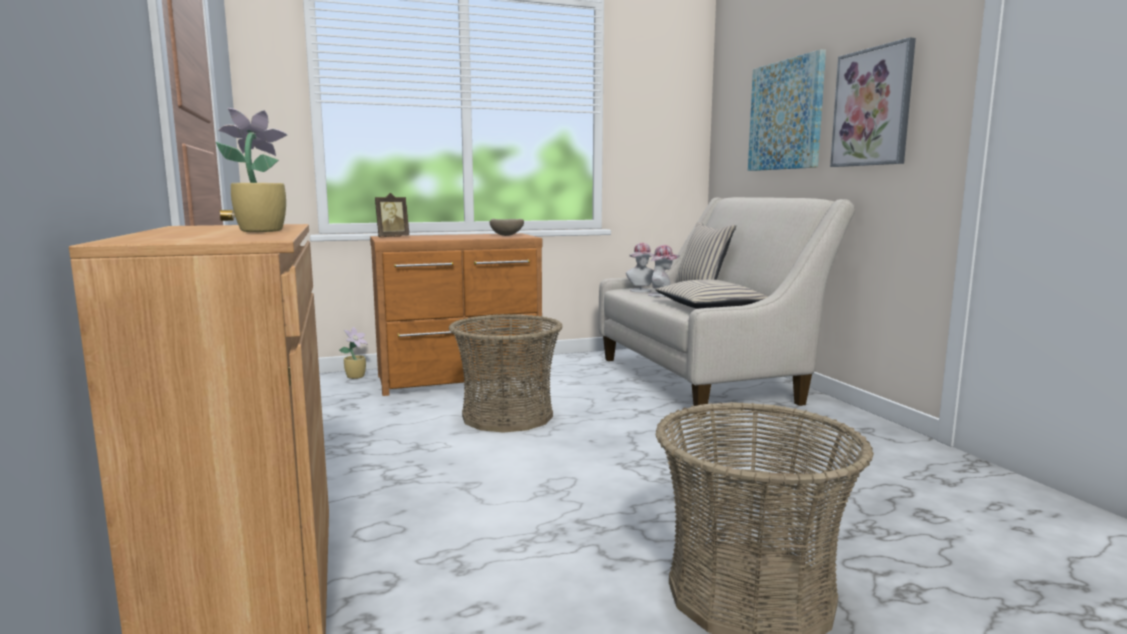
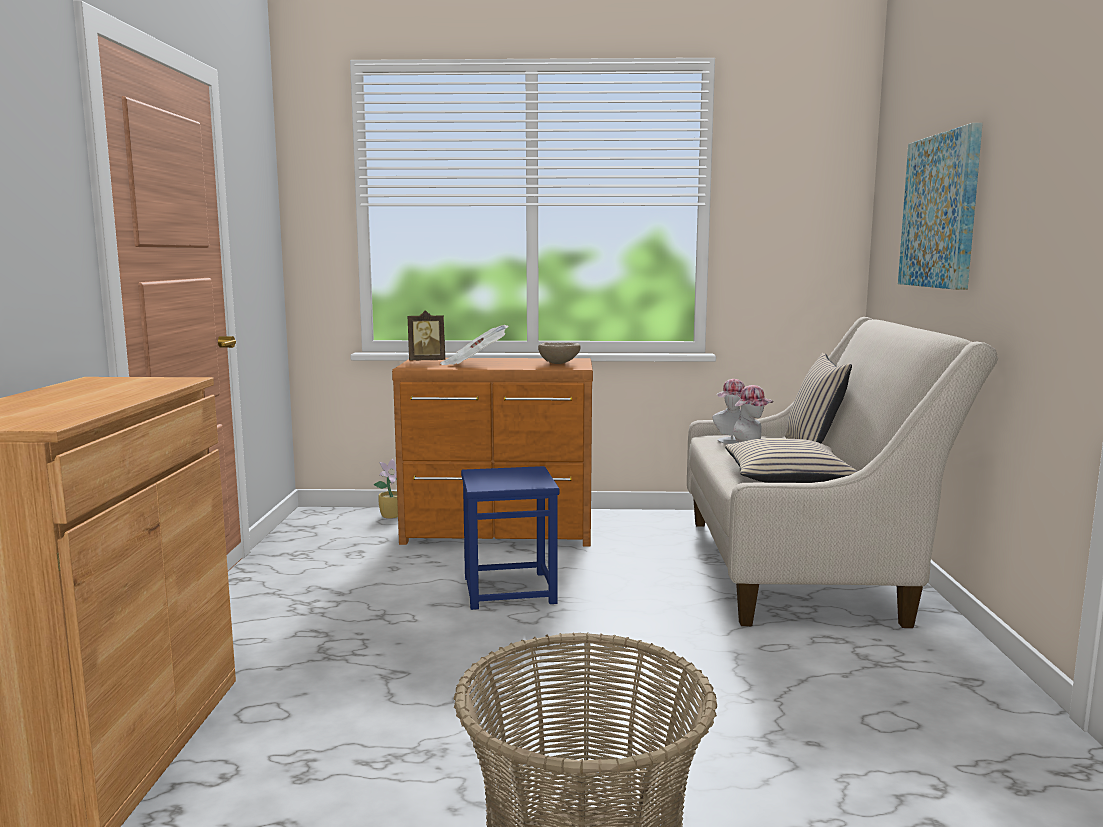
camera: 20 degrees right, 0 degrees up
(259, 231) = (104, 400): potted plant -> none
(437, 237) = (474, 364): none -> newspaper
(507, 416) = (509, 590): basket -> blue stool
(872, 107) = (1025, 211): picture -> none

